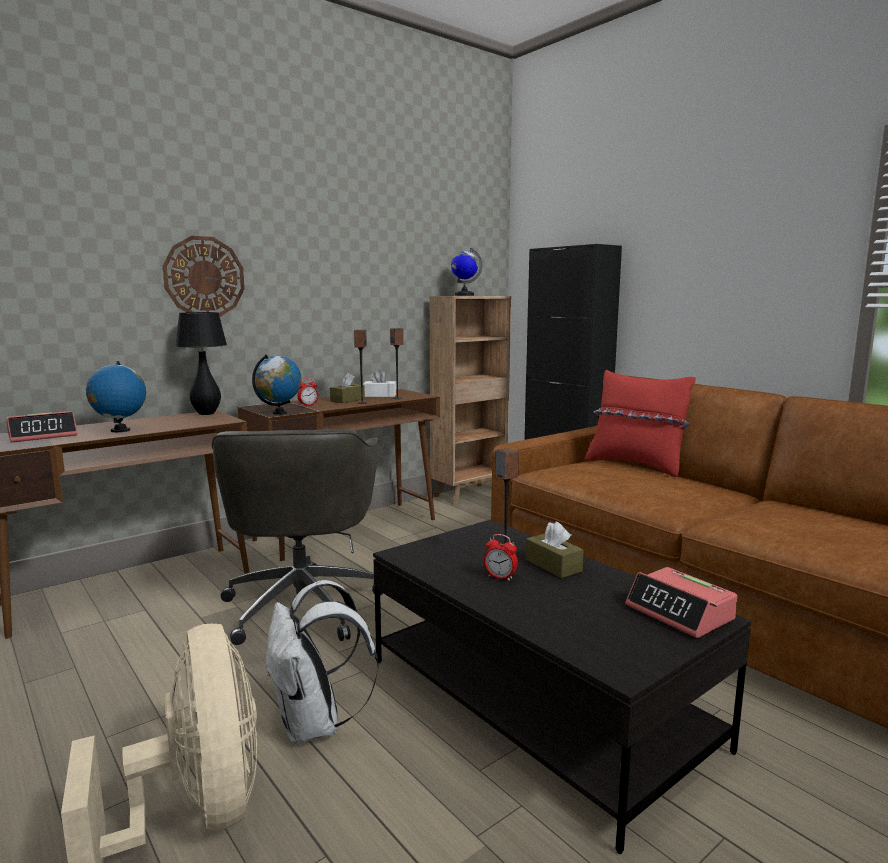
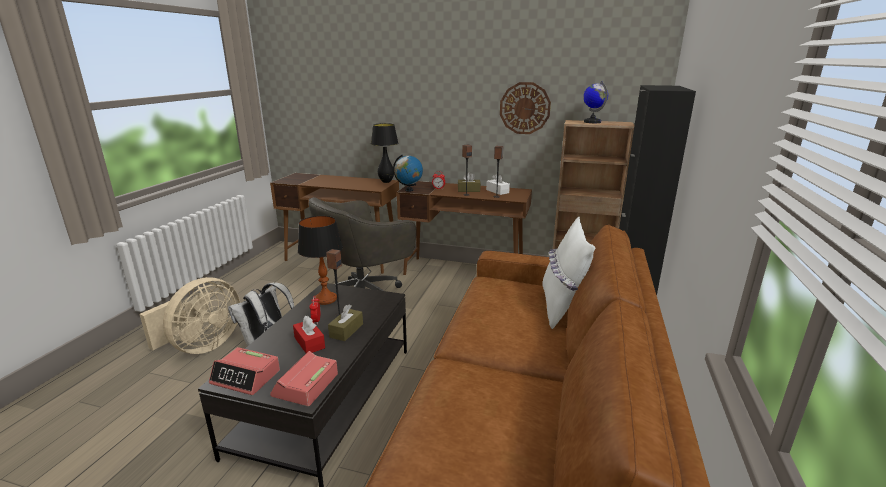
camera: 55 degrees right, 10 degrees up
(43, 435) = (310, 178): alarm clock -> alarm clock (246, 377)
(120, 430) = (332, 183): globe -> none
(204, 277) = (398, 102): wall clock -> wall clock (524, 108)
(438, 560) = (325, 299): none -> table lamp
(563, 592) = (309, 343): none -> red tissue box
(636, 465) = (561, 307): red pillow -> white pillow

